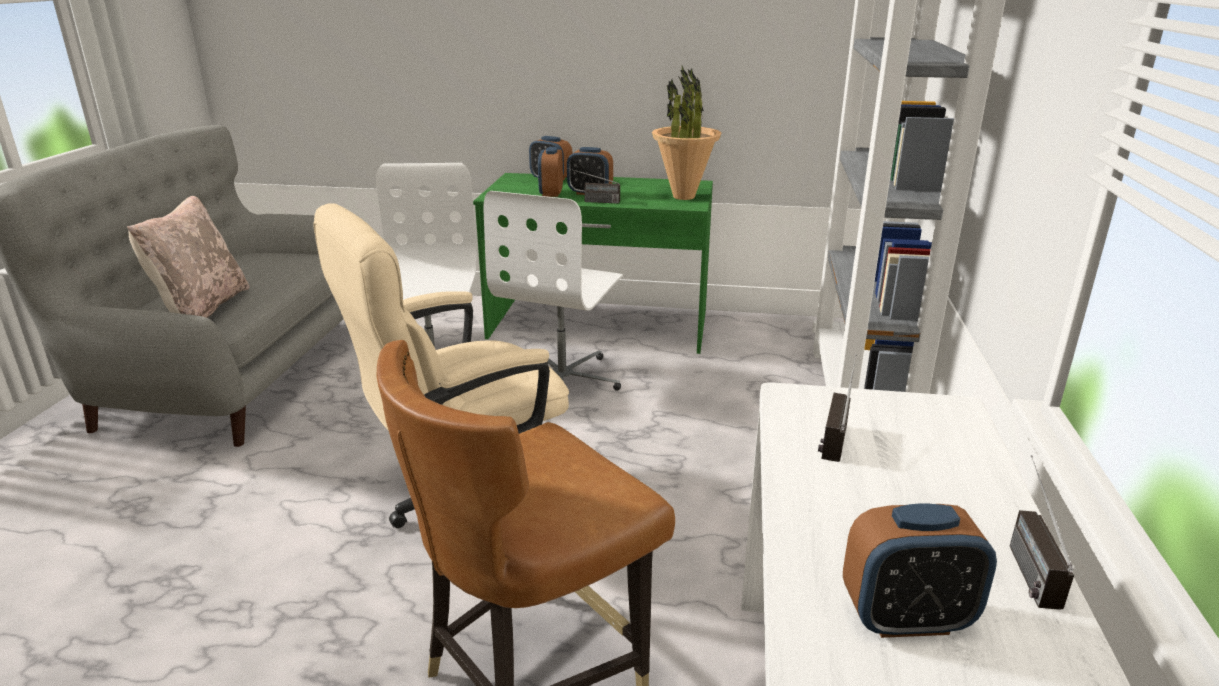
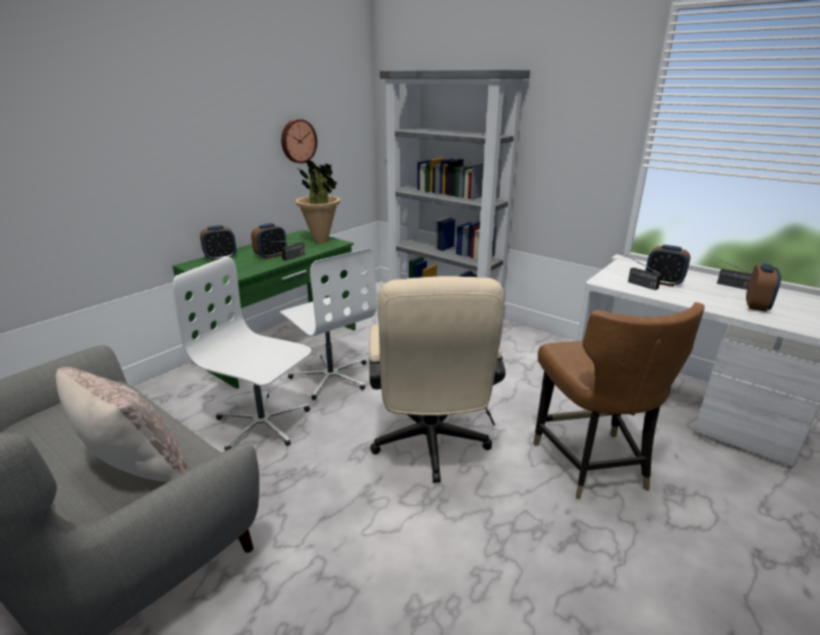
camera: 60 degrees left, 0 degrees up
(551, 193) = (251, 264): alarm clock -> alarm clock (663, 282)
(730, 42) = (298, 141): none -> wall clock

